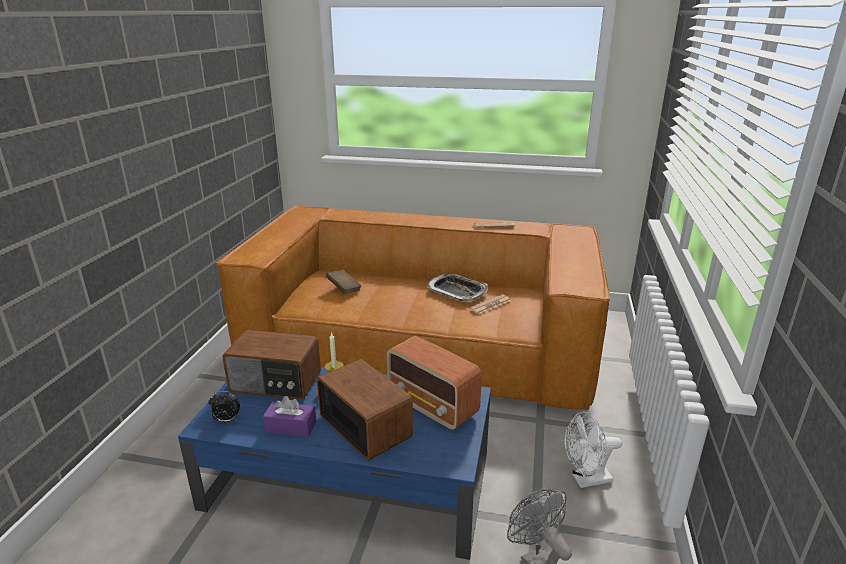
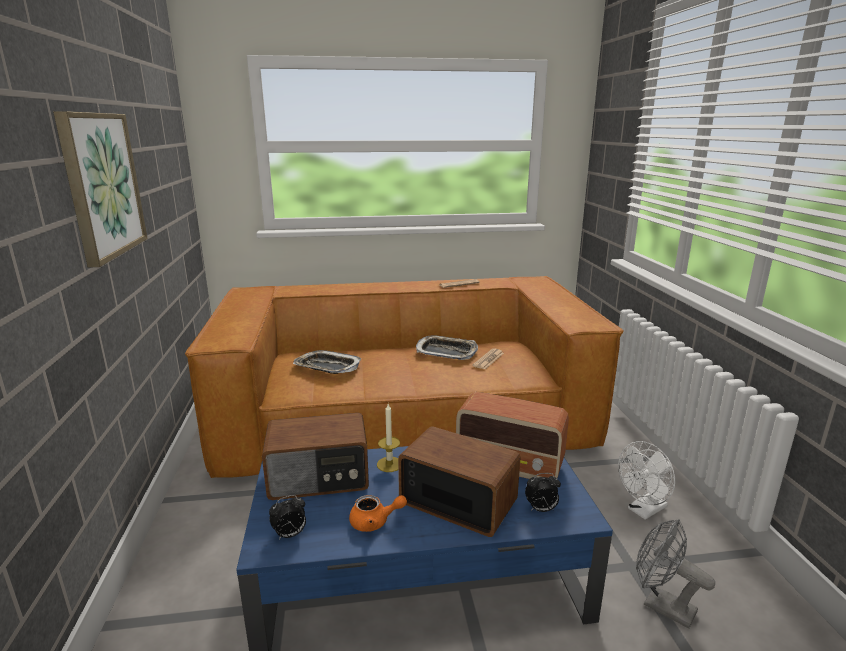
camera: 20 degrees left, 5 degrees down
(151, 126) = (102, 185): none -> picture
(291, 426) = (375, 522): purple tissue box -> orange teapot
(344, 289) = (327, 367): brown book -> tray
(427, 449) = (541, 509): none -> alarm clock

